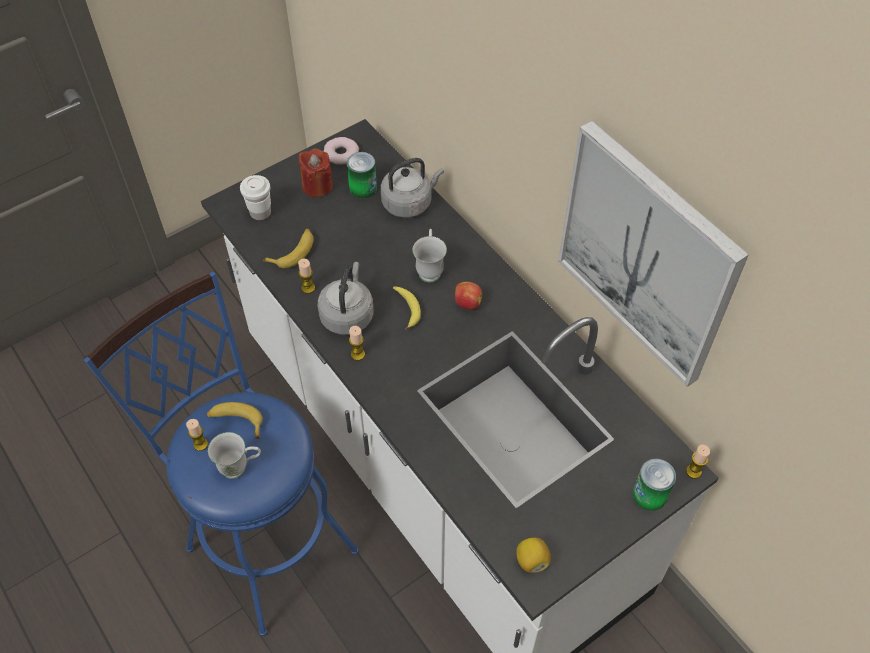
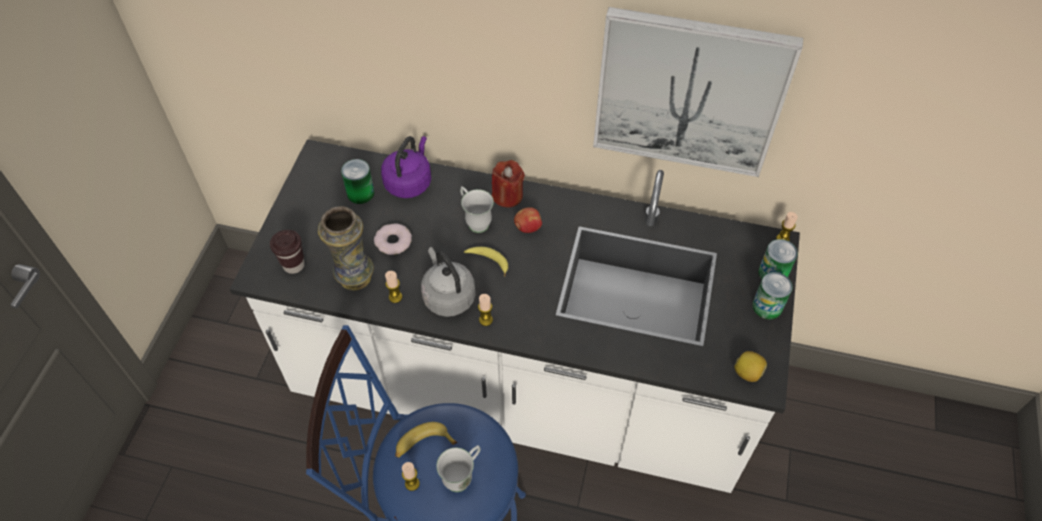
camera: 40 degrees left, 0 degrees up
(260, 212) = (294, 265): white cup -> brown cup
(293, 252) = (354, 277): banana -> vase
(317, 186) = (321, 214): red candle -> red candle (507, 195)
(341, 154) = (315, 177): donut -> donut (393, 242)
(409, 203) = (409, 182): grey kettle -> purple kettle
(612, 519) = (767, 306): none -> can

